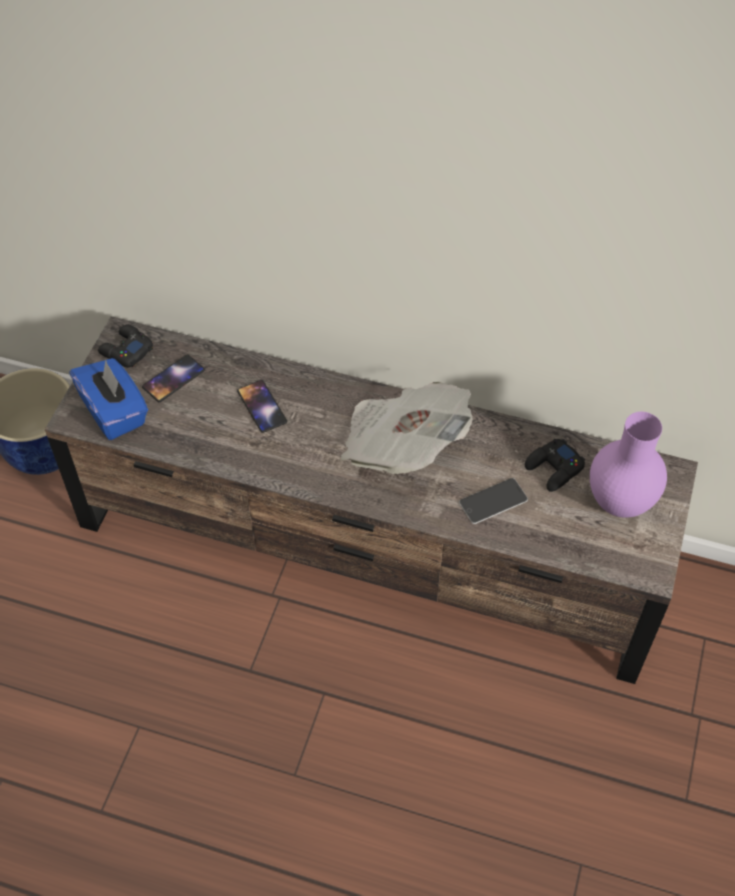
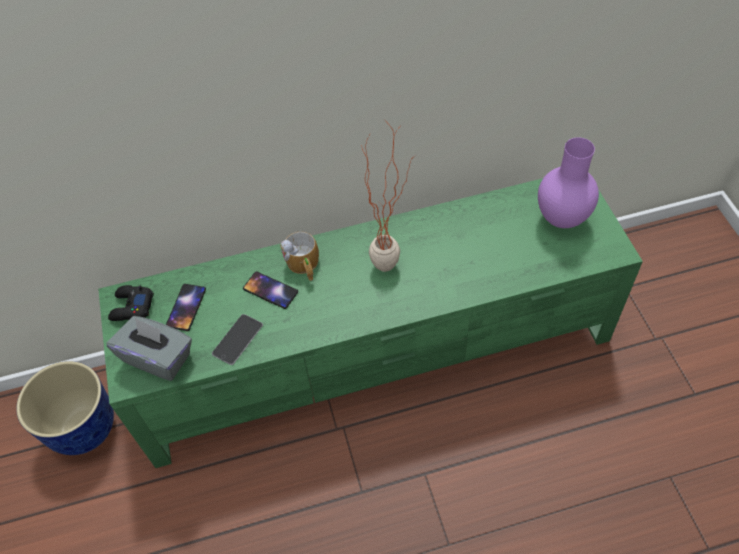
camera: 30 degrees left, 0 degrees up
(114, 412) = (158, 357): blue tissue box -> grey tissue box
(312, 400) = (304, 266): none -> mug
(370, 544) = (377, 352): brown tv stand -> green tv stand
(402, 445) = (393, 261): newspaper -> potted plant
(493, 501) = (483, 264): phone -> phone (237, 339)
(554, 469) = (504, 220): black game controller -> none

